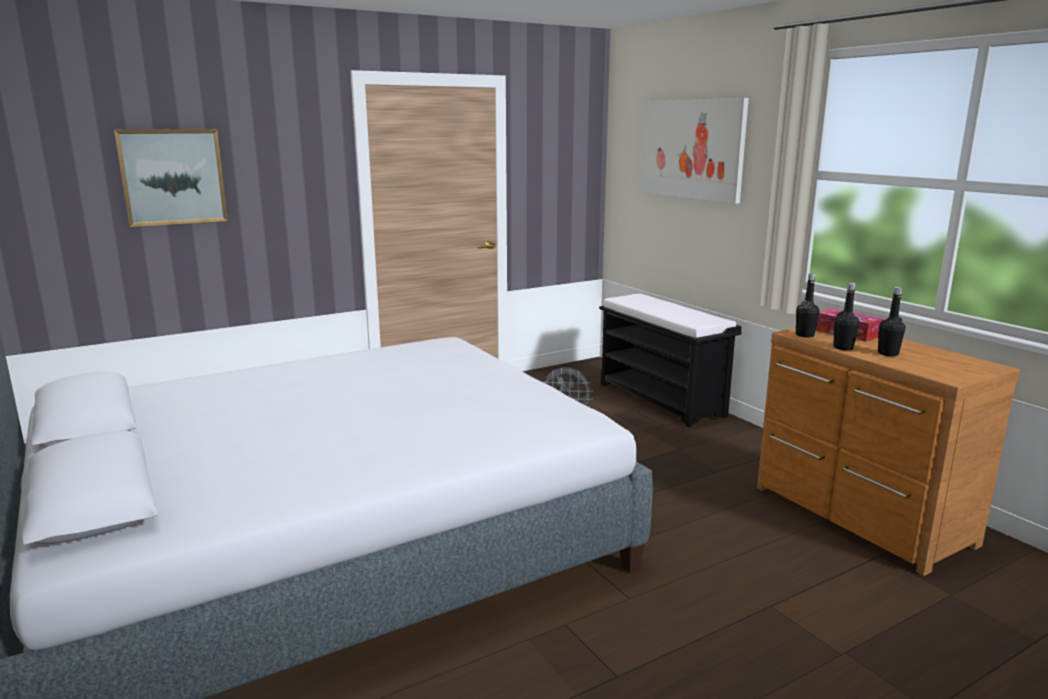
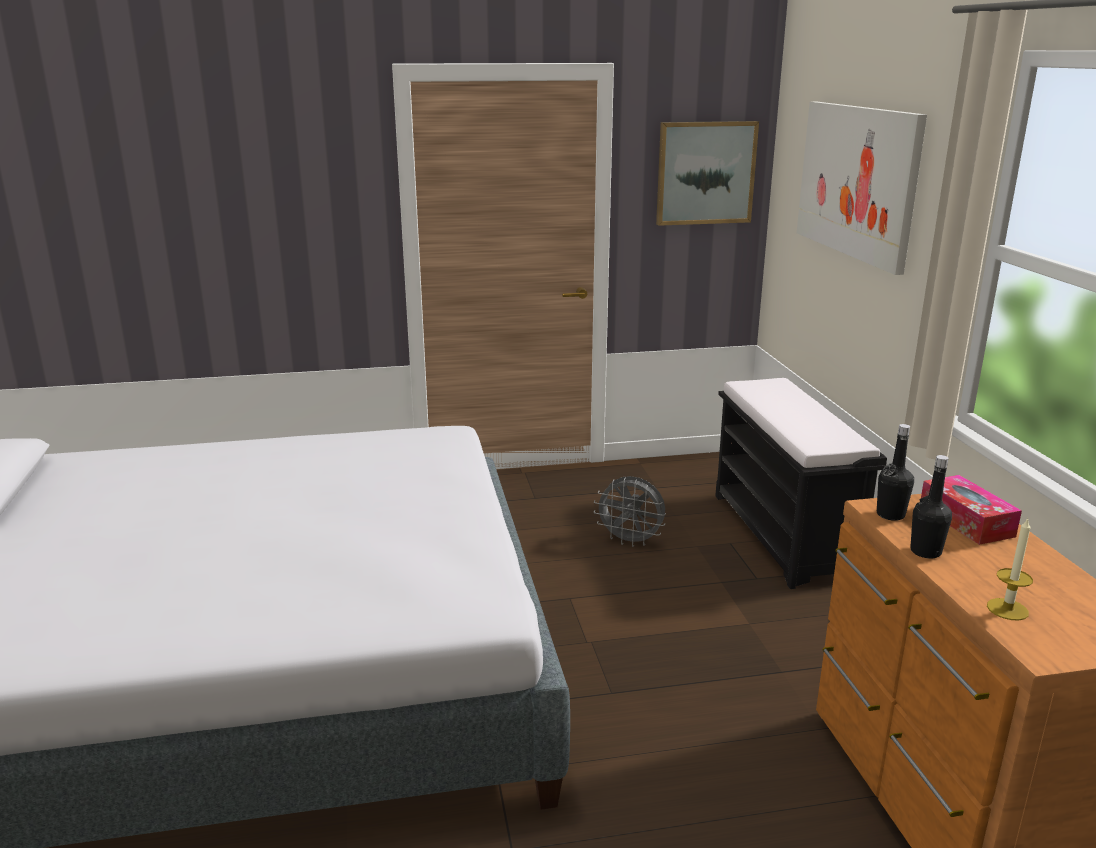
camera: 20 degrees right, 5 degrees up
(173, 177) = (172, 198): picture -> picture (705, 173)
(888, 353) = (989, 577): black bottle -> none
(913, 364) = (1007, 609): none -> candle

